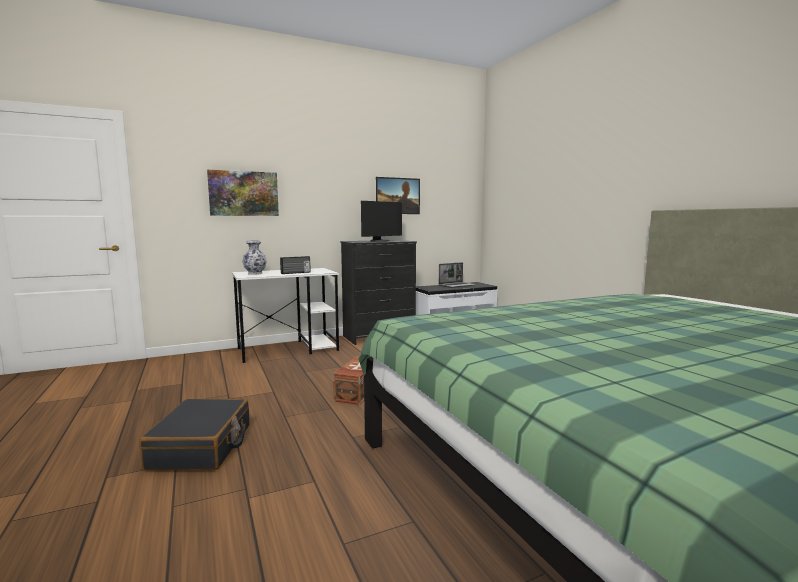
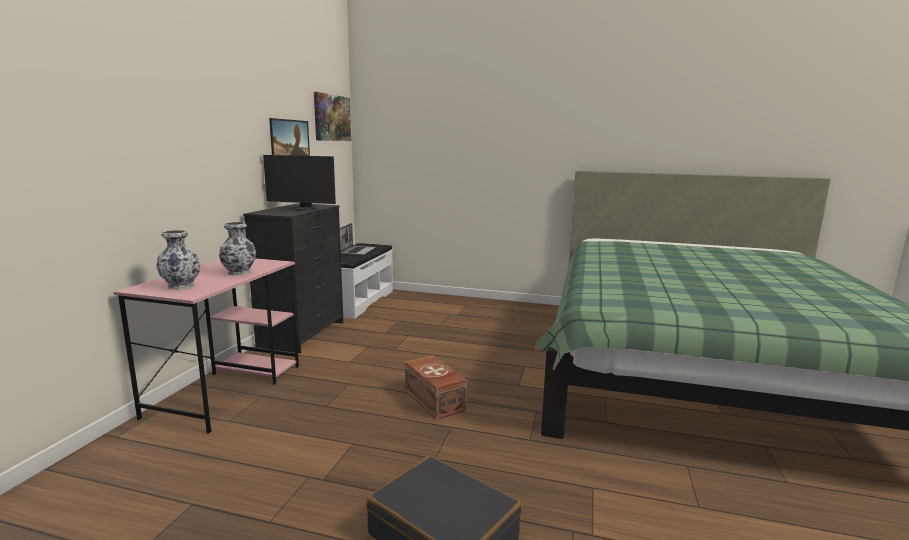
camera: 50 degrees left, 5 degrees up
(243, 193) = (114, 147): picture -> picture (332, 118)
(289, 349) = (227, 389): white desk -> pink desk
(296, 273) = (239, 272): radio -> vase
(380, 241) = (302, 209): monitor -> monitor turned 105 degrees clockwise

